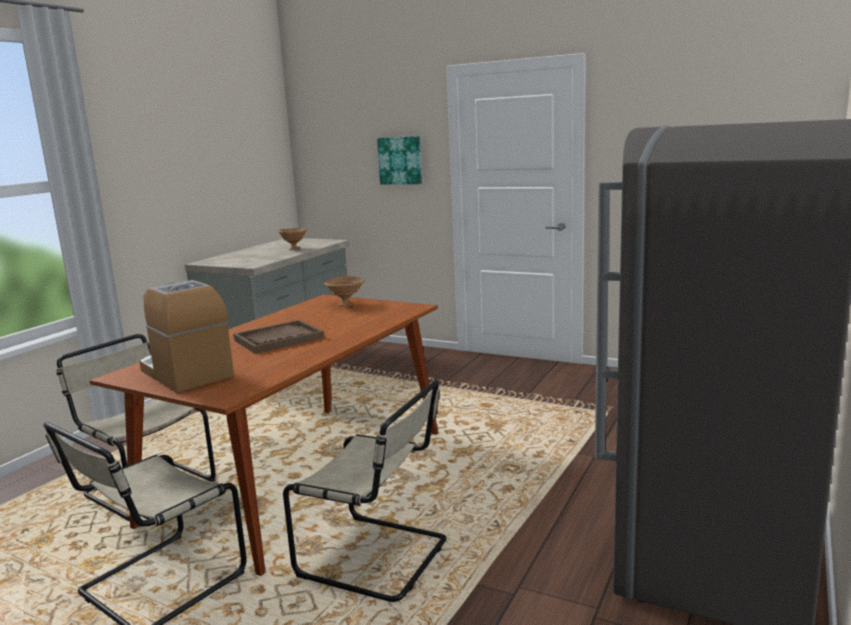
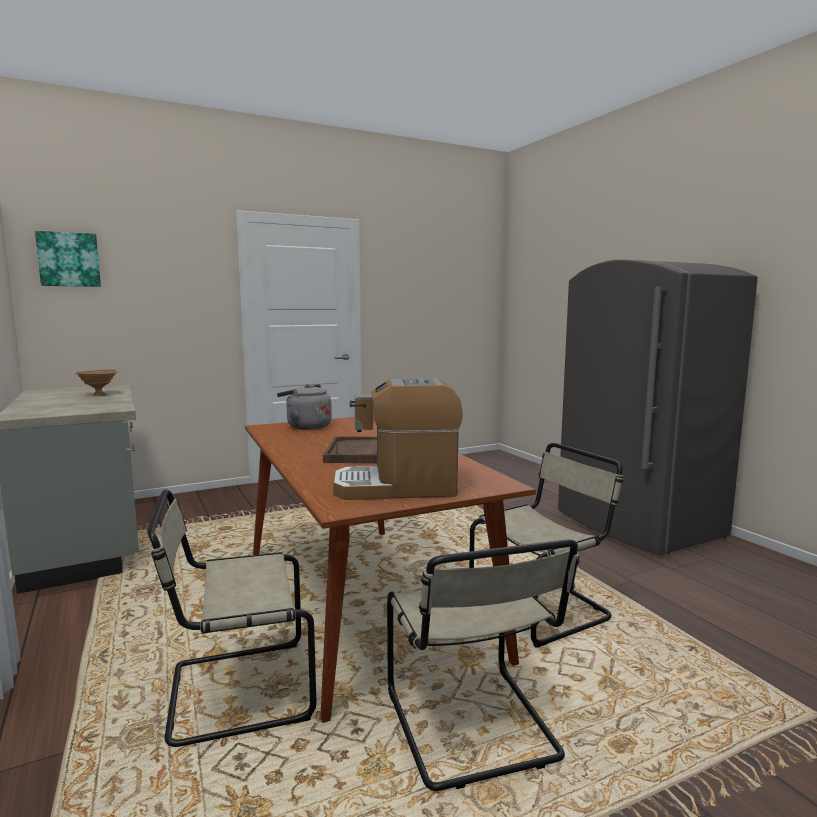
camera: 55 degrees left, 5 degrees down
(346, 305) = (306, 426): brown bowl -> grey kettle
(400, 160) = (182, 298): picture -> picture (69, 259)

